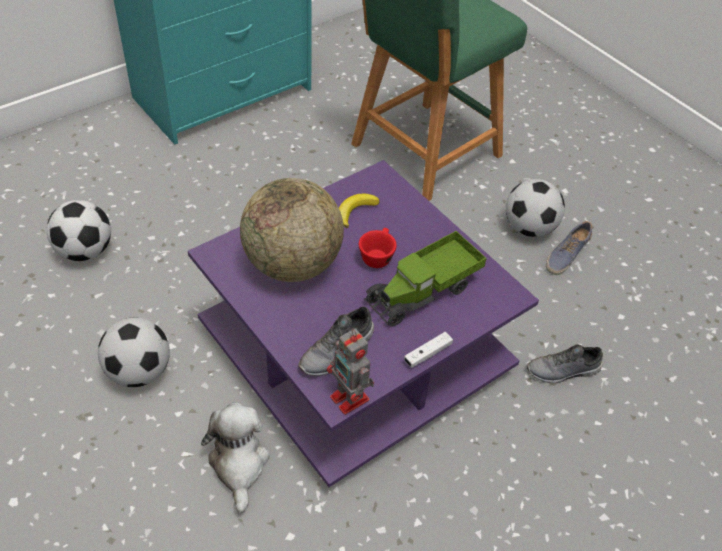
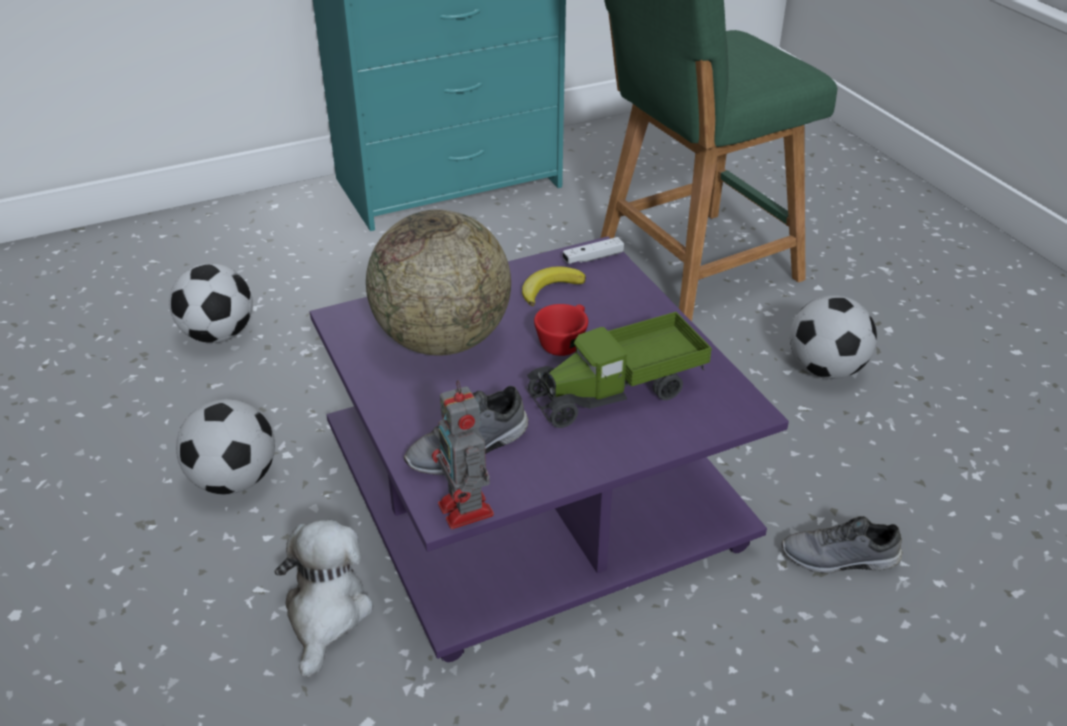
camera: 15 degrees right, 10 degrees down
(427, 354) = (599, 468): white game controller -> white game controller (593, 258)
(566, 255) = (874, 408): shoe -> none

